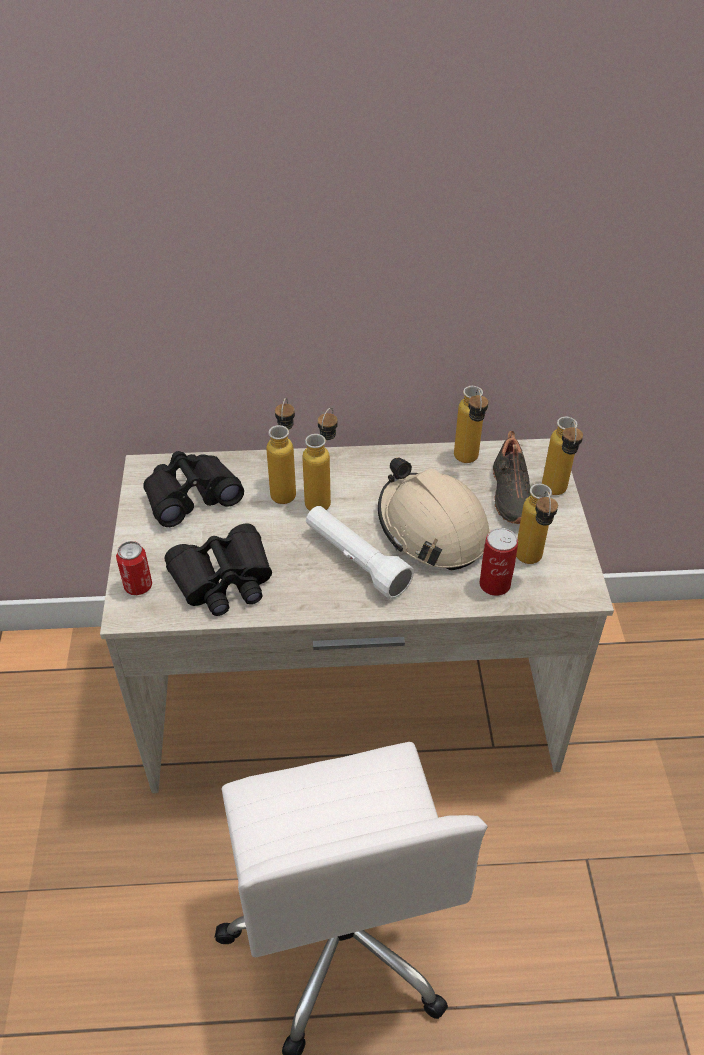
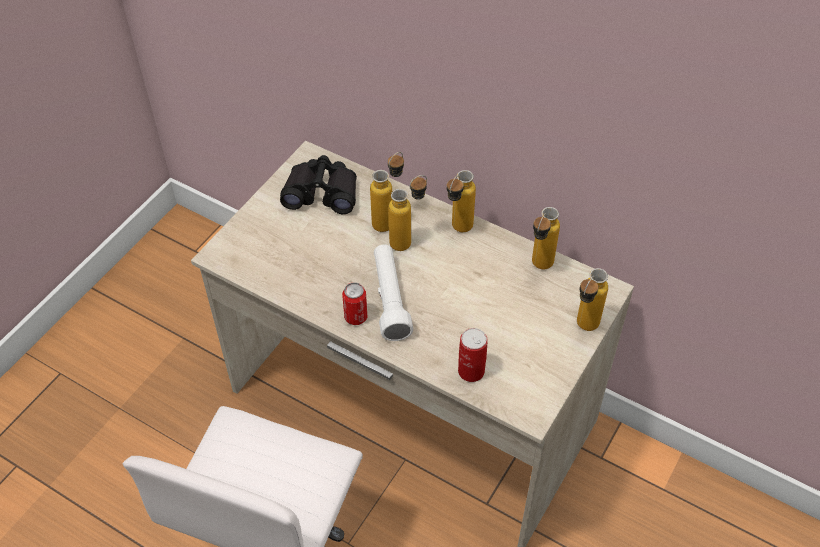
camera: 35 degrees right, 5 degrees up
(138, 586) = (237, 240): can -> can (356, 317)
(223, 580) = (292, 265): black binoculars -> none
(432, 528) = (465, 304): beige hard hat -> none
(510, 495) = (547, 310): black shoe -> none
(530, 564) = (512, 371): bottle -> bottle (458, 231)

